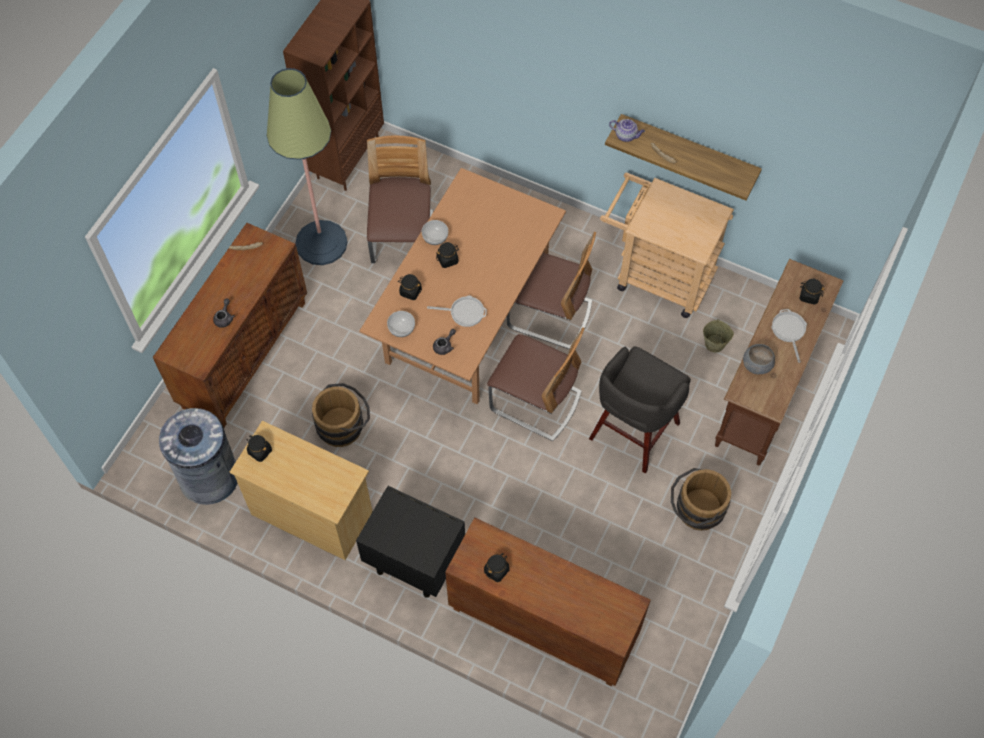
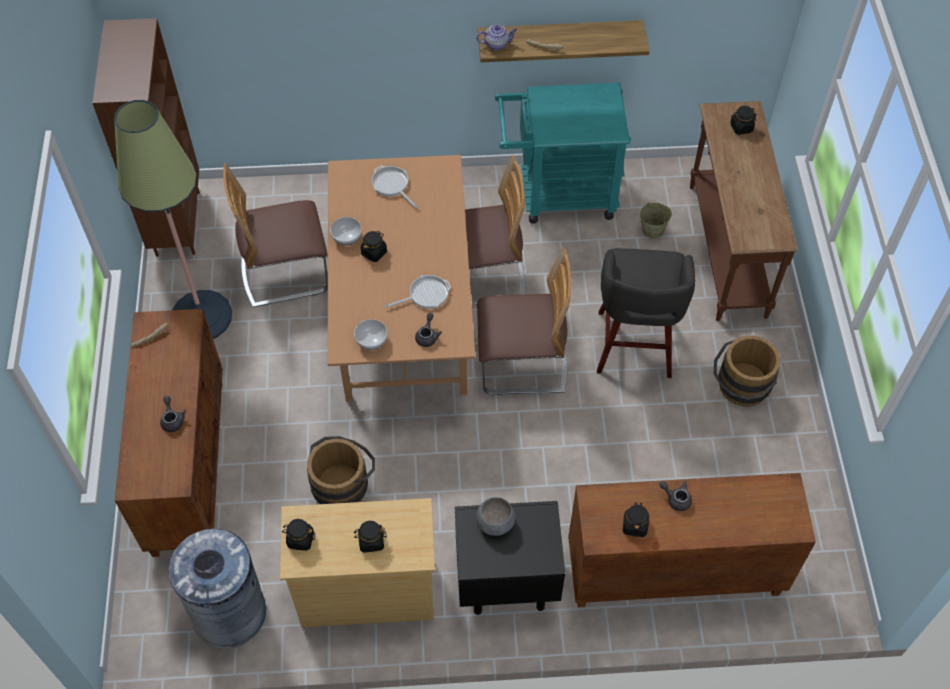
camera: 30 degrees left, 5 degrees down
(402, 238) = (285, 273): chair -> chair turned 75 degrees counterclockwise
(410, 291) = (356, 300): black jar -> black jar (371, 541)
(541, 567) = (676, 498): none -> grey teapot
(656, 275) = (558, 194): beige cart -> turquoise cart
(756, 364) = (739, 209): grey bowl -> grey bowl (494, 522)
(788, 331) = (745, 166): frying pan -> frying pan (392, 185)

